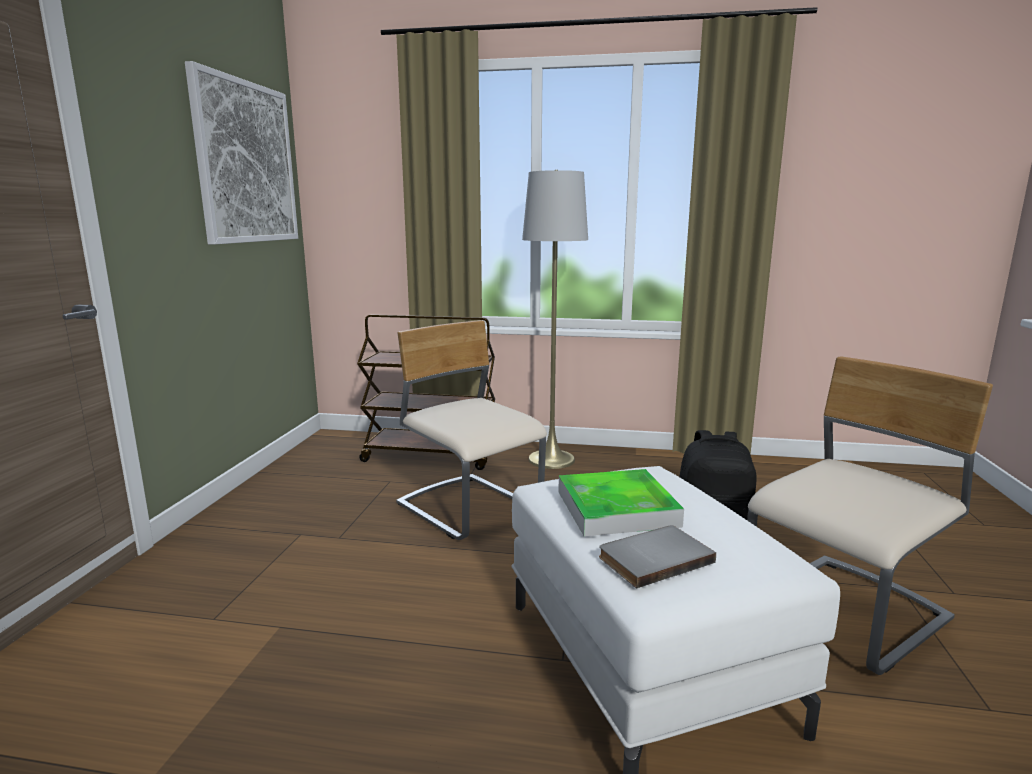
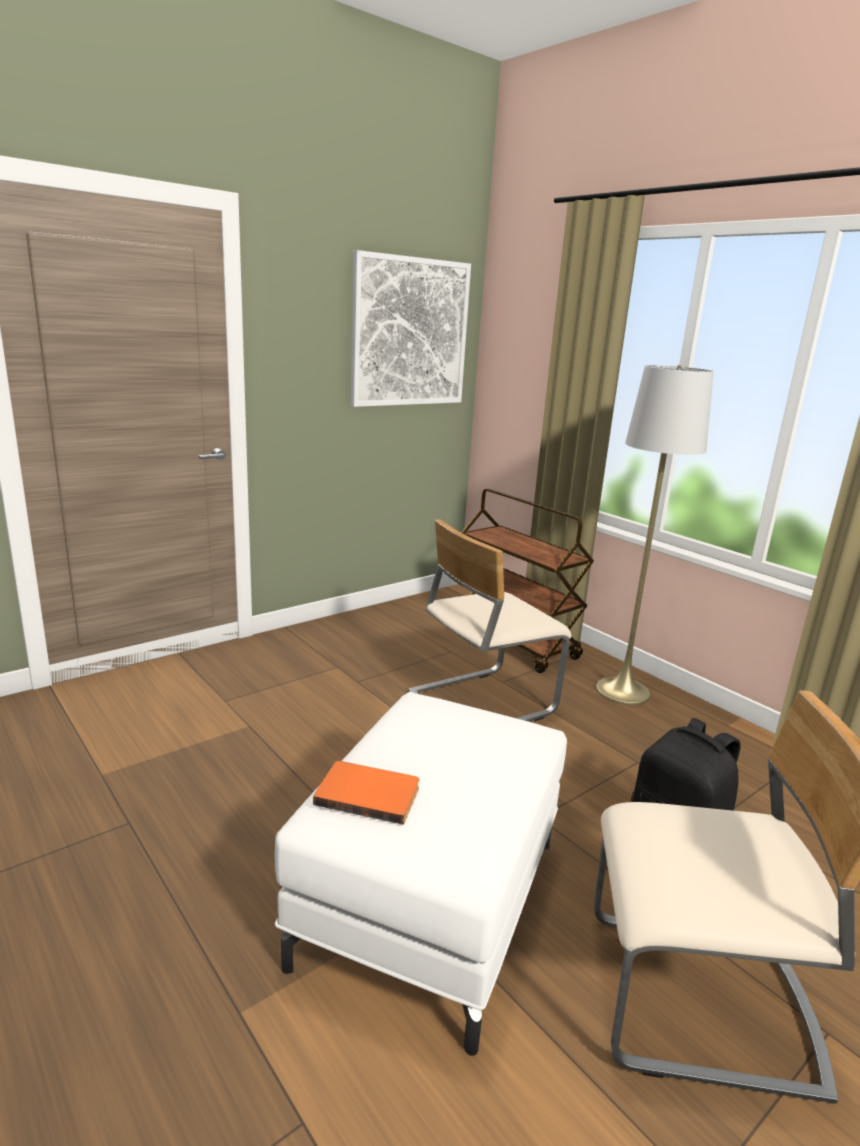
camera: 40 degrees right, 5 degrees up
(469, 508) = (481, 703): beige chair -> beige chair turned 120 degrees counterclockwise
(616, 508) = (423, 744): tray -> none
(653, 558) = (369, 793): grey book -> orange book

